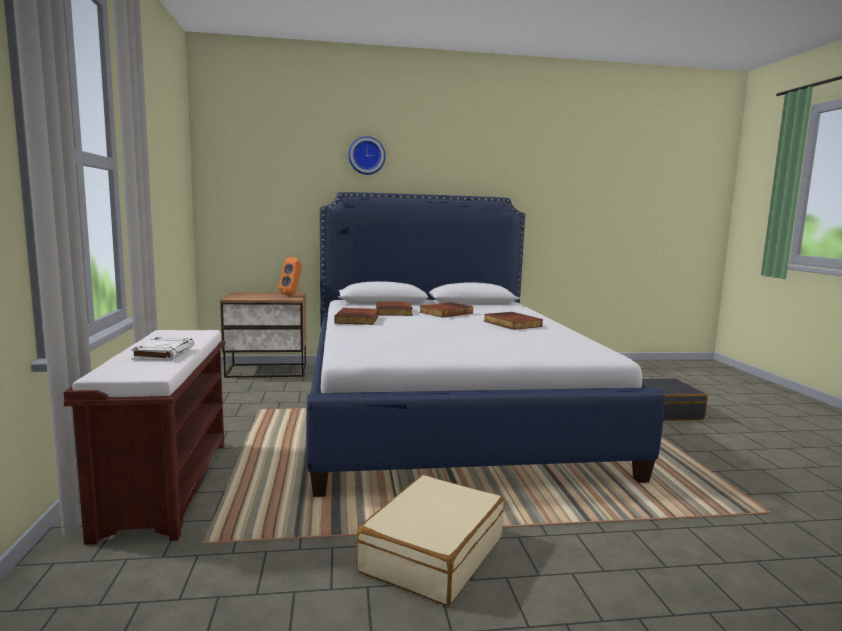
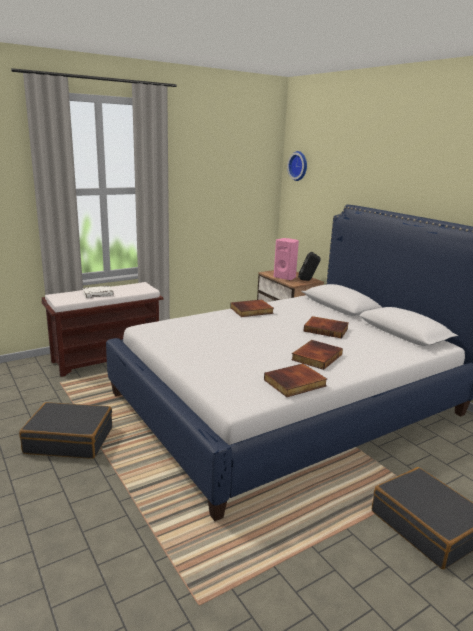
camera: 65 degrees right, 10 degrees up
(265, 297) = (285, 277): none -> pink speaker
(292, 294) = (308, 280): orange speaker -> black speaker
(366, 156) = (376, 172): wall clock -> wall clock (299, 166)
(394, 311) = (300, 315): book -> book (295, 383)
(432, 553) = (69, 440): beige suitcase -> black suitcase

